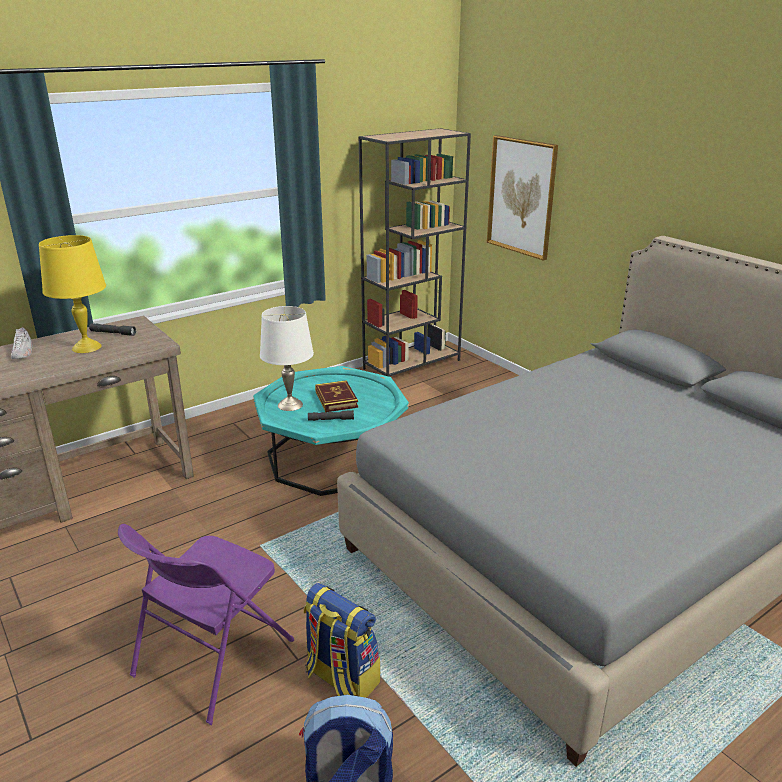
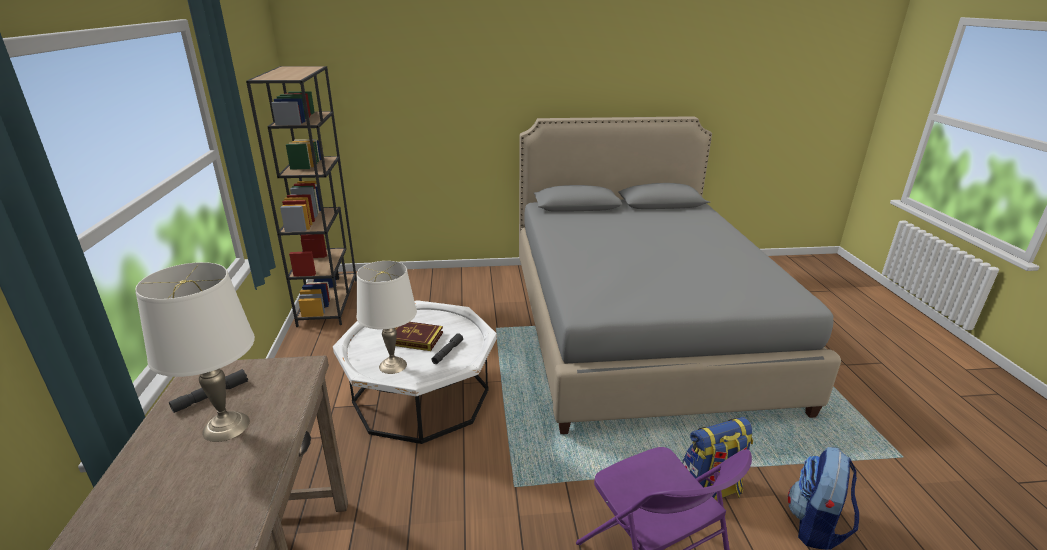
camera: 60 degrees left, 0 degrees up
(23, 353) = (148, 495): white shoe -> none
(86, 347) = (226, 427): yellow table lamp -> white table lamp
(332, 457) = (421, 396): turquoise coffee table -> white coffee table
(521, 197) = (385, 117): picture -> none

